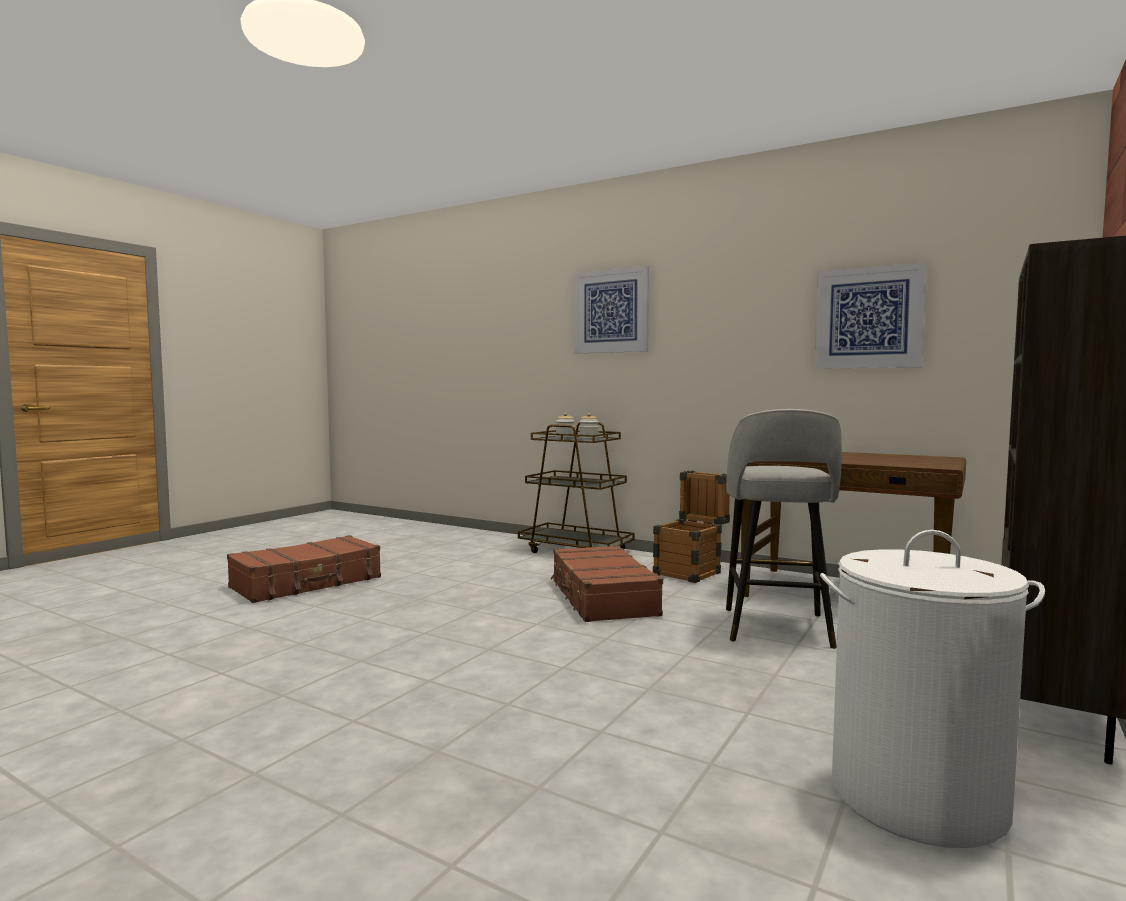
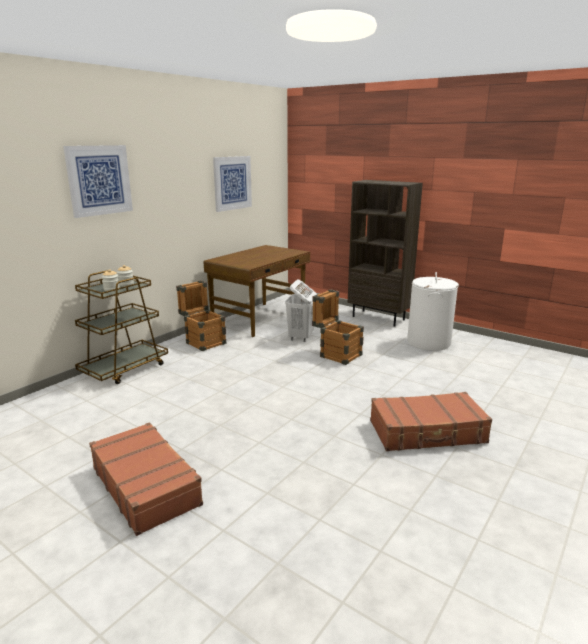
camera: 85 degrees left, 15 degrees up
(602, 598) = (243, 368): brown suitcase -> brown suitcase (427, 432)
(706, 661) = (336, 354): none -> crate
(777, 629) = (301, 337): grey stool -> white laundry basket

